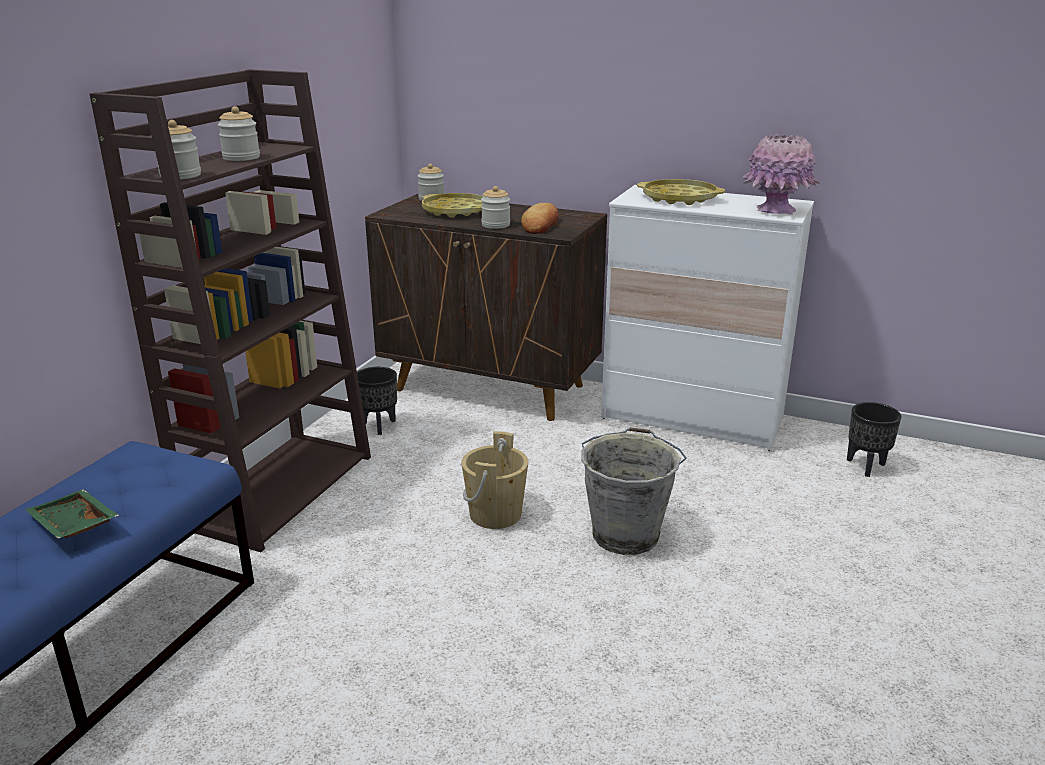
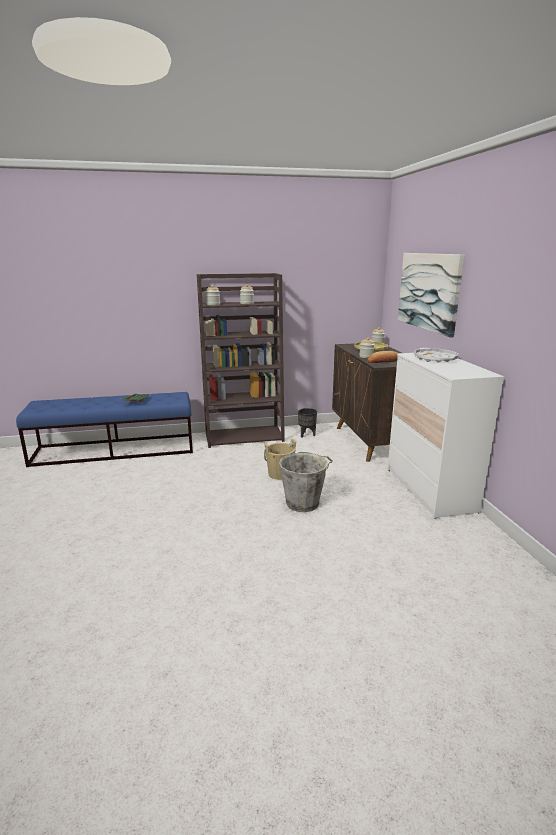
camera: 55 degrees right, 5 degrees down
(574, 80) = (428, 291): none -> picture
(679, 198) = (435, 359): yellow tray -> white tray
(776, 210) = (460, 373): pink vase -> none
(866, 466) = (470, 552): black planter -> none

